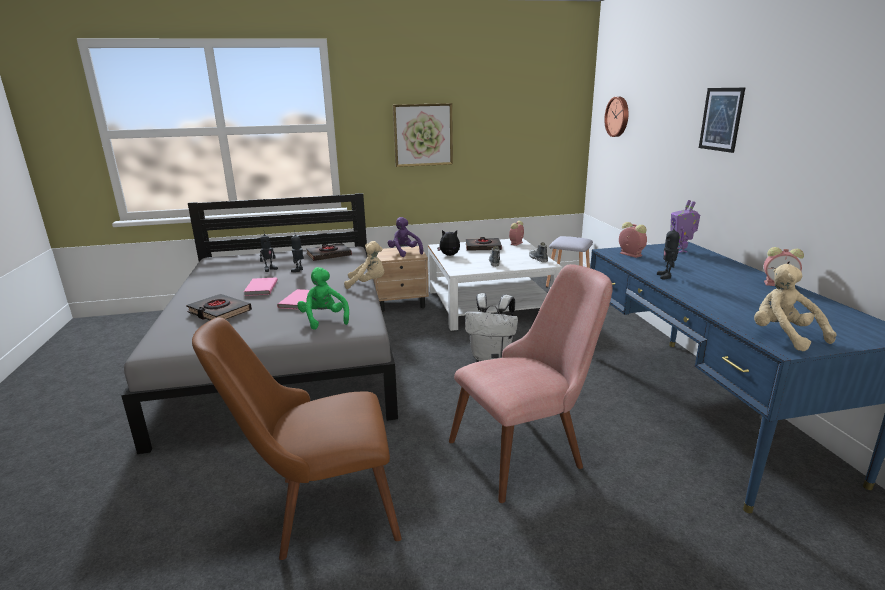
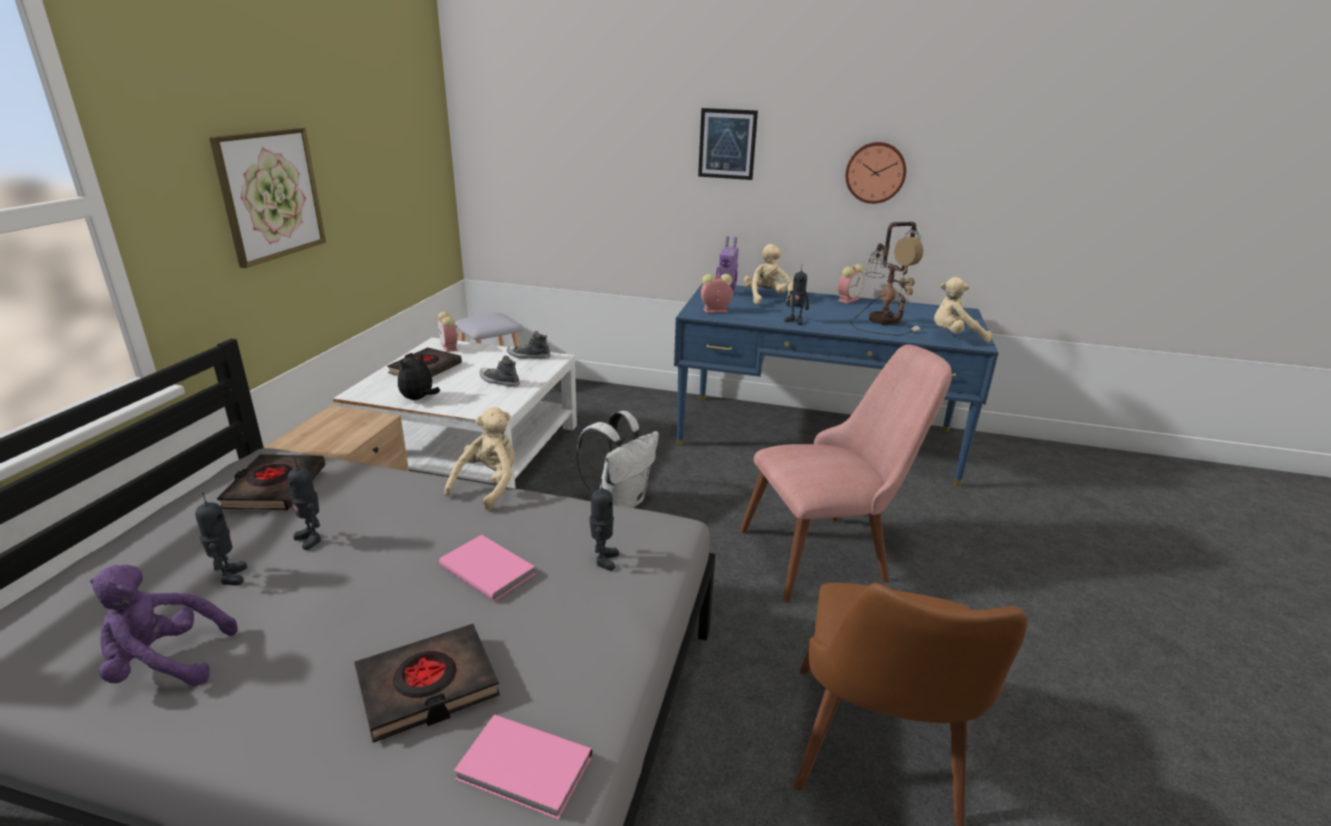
camera: 65 degrees left, 5 degrees up
(260, 288) = (350, 607): pink book -> pink book (525, 770)
(324, 319) = (603, 560): green plush toy -> toy robot
(404, 252) = (343, 425): purple plush toy -> purple plush toy (165, 663)
(528, 449) = (829, 552): pink chair -> pink chair turned 75 degrees clockwise
(618, 116) = (524, 138): wall clock -> wall clock (875, 172)
(699, 261) = (767, 299): none -> beige plush toy
(754, 303) = (883, 320): none -> table lamp

